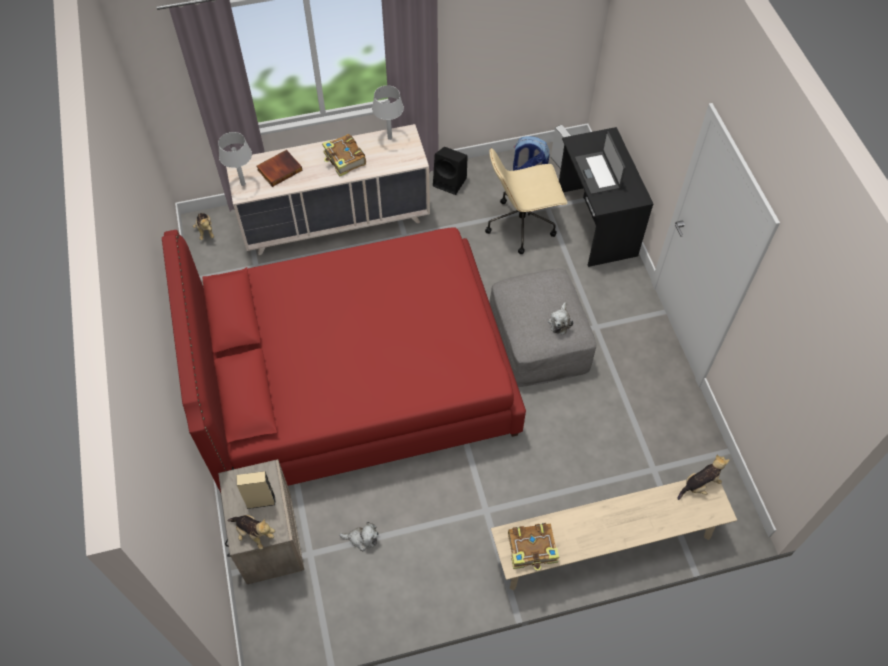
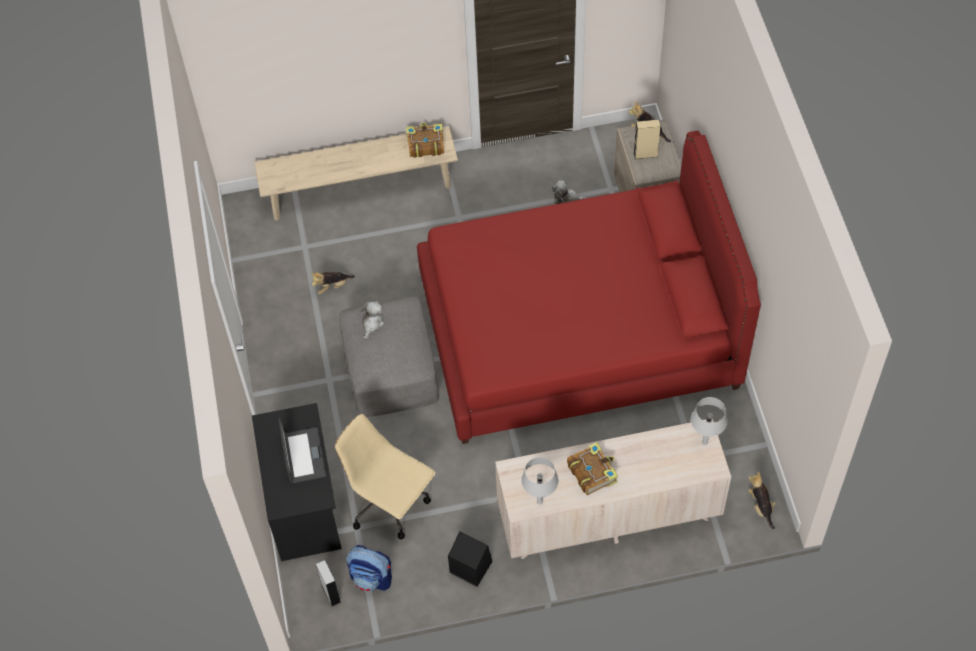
camera: 175 degrees left, 0 degrees up
(279, 169) = (666, 461): book -> none
(522, 225) = (389, 504): beige office chair -> beige office chair turned 135 degrees counterclockwise
(700, 484) = (276, 186): plush toy -> plush toy (332, 286)

